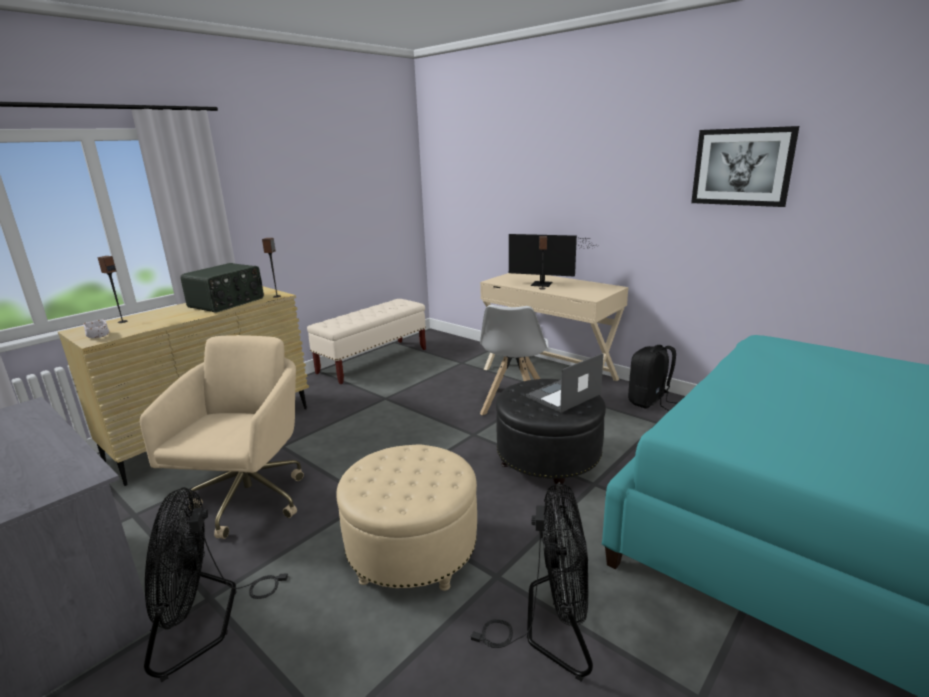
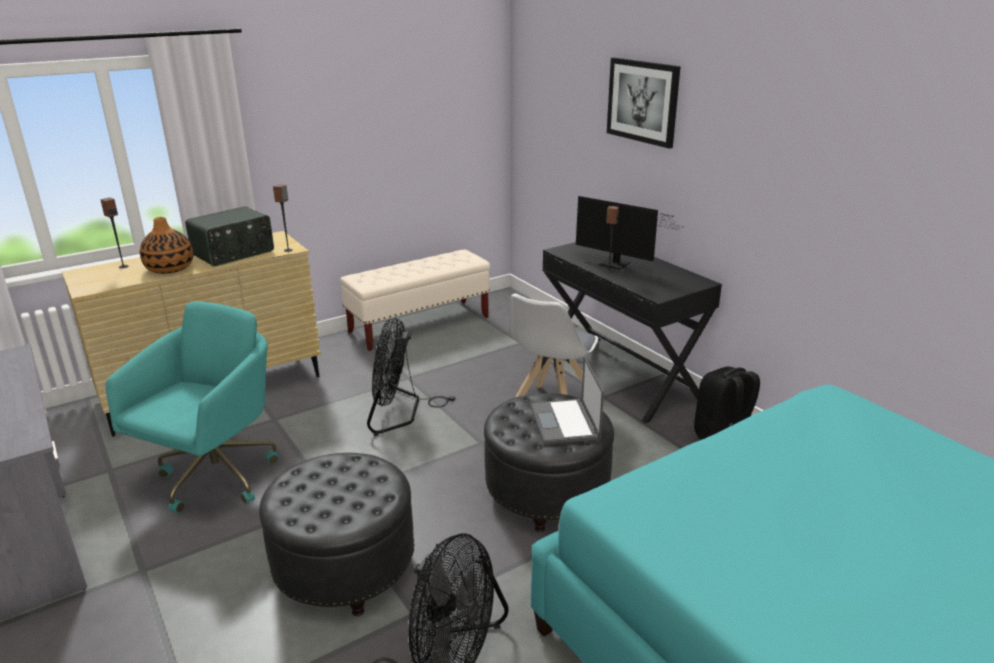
camera: 15 degrees right, 5 degrees up
(98, 336) = (93, 283): white bowl -> none
(172, 318) = (170, 268): none -> vase
(211, 612) = (138, 585): black fan -> black fan (402, 409)
(248, 505) = (214, 481): beige office chair -> turquoise office chair
(412, 553) = (345, 569): beige ottoman -> black ottoman
(549, 374) = (619, 376): beige desk -> black desk
(563, 396) = (565, 422): laptop -> laptop turned 75 degrees counterclockwise
(742, 167) = (862, 154): picture -> picture (643, 101)

